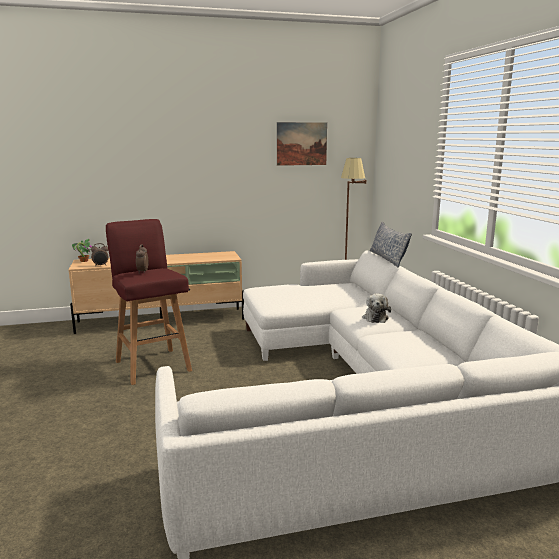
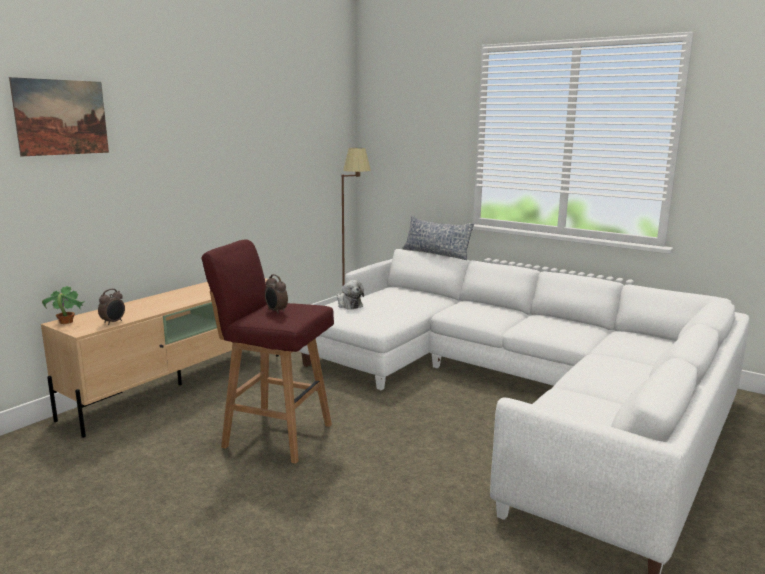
camera: 40 degrees left, 0 degrees up
(301, 144) = (296, 132): picture -> picture (61, 117)
(375, 317) = (489, 312): plush toy -> plush toy (349, 305)

